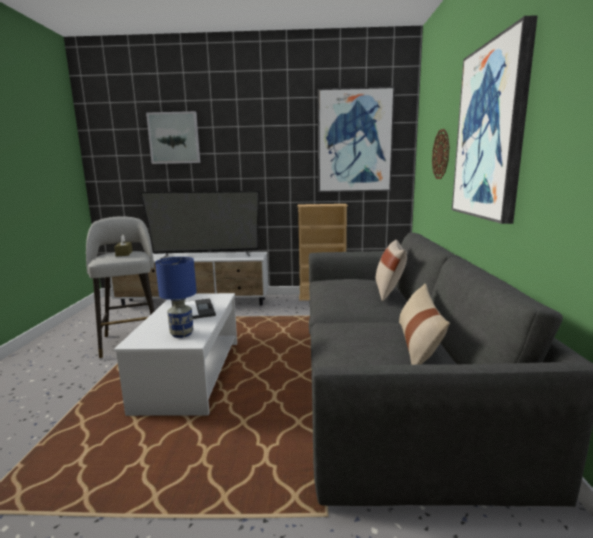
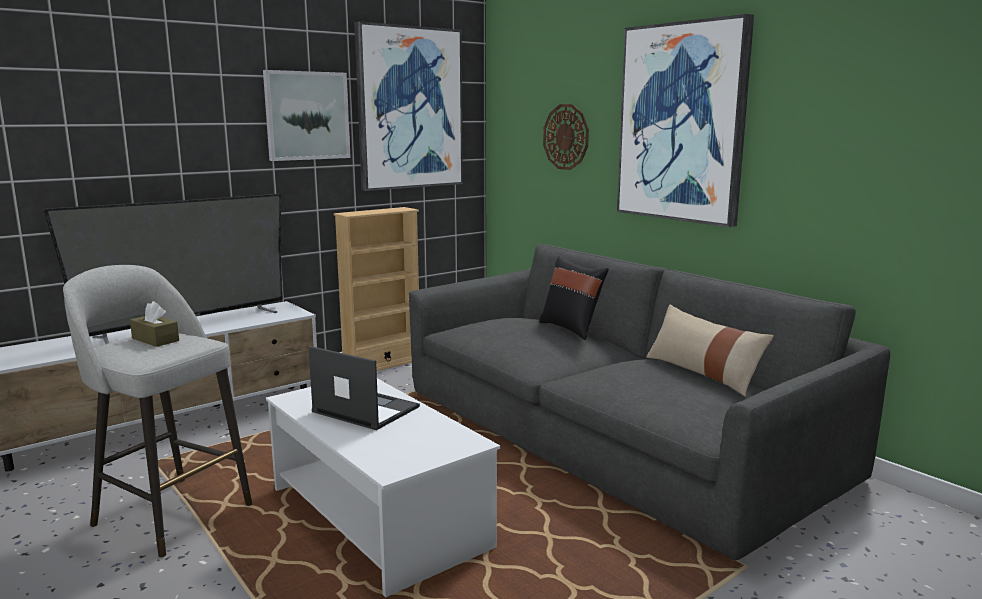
camera: 40 degrees left, 0 degrees up
(174, 138) = (88, 92): picture -> picture (307, 116)
(182, 334) = (432, 439): blue table lamp -> none
(389, 293) = (571, 329): beige pillow -> black pillow

